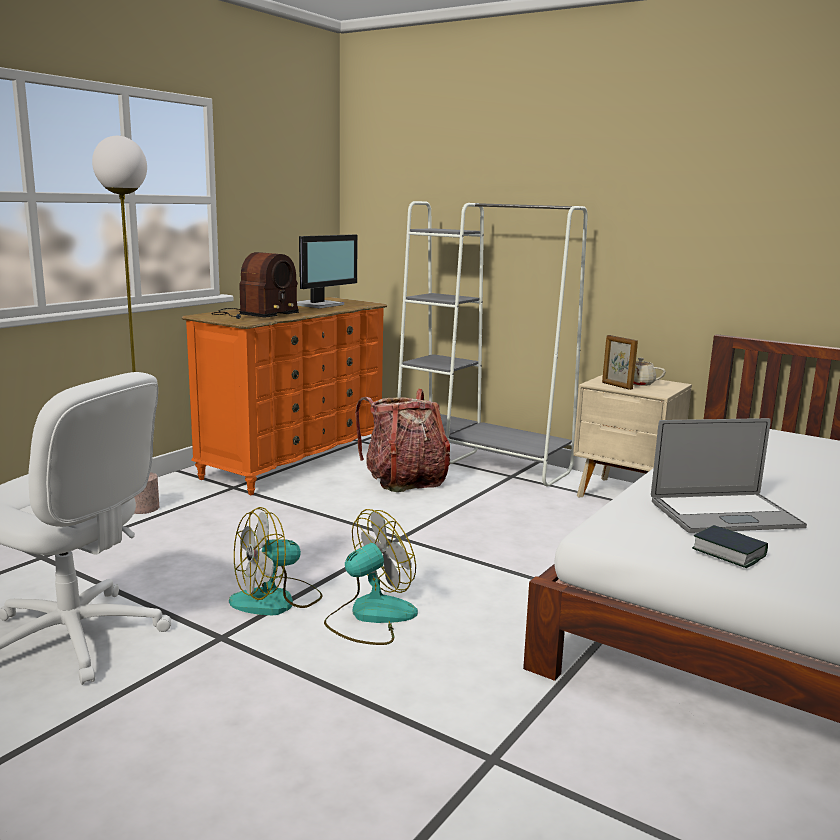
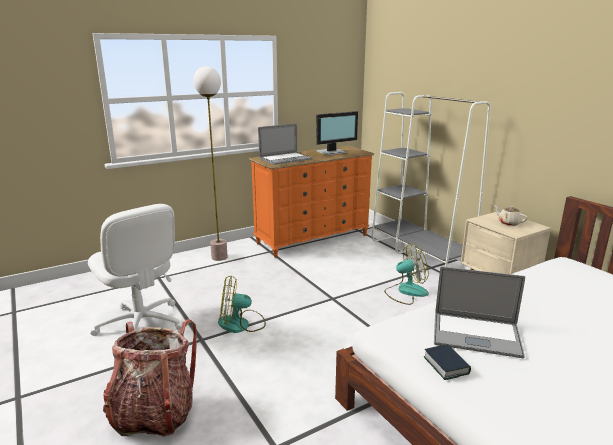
camera: 25 degrees right, 5 degrees up
(253, 314) = (285, 159): radio -> laptop
(370, 616) = (279, 345): fan -> fan (406, 292)
(405, 480) = (364, 261): backpack -> backpack (154, 414)
(616, 386) = (491, 223): picture frame -> none

